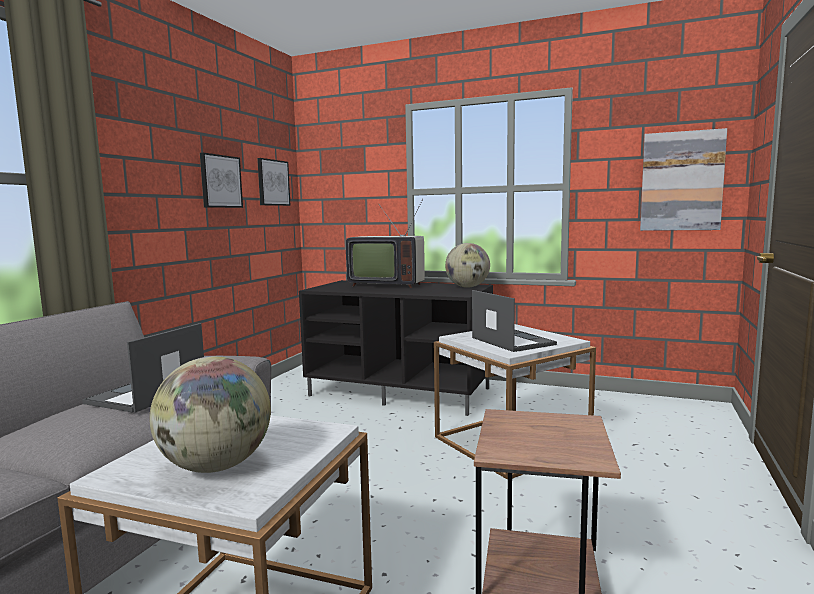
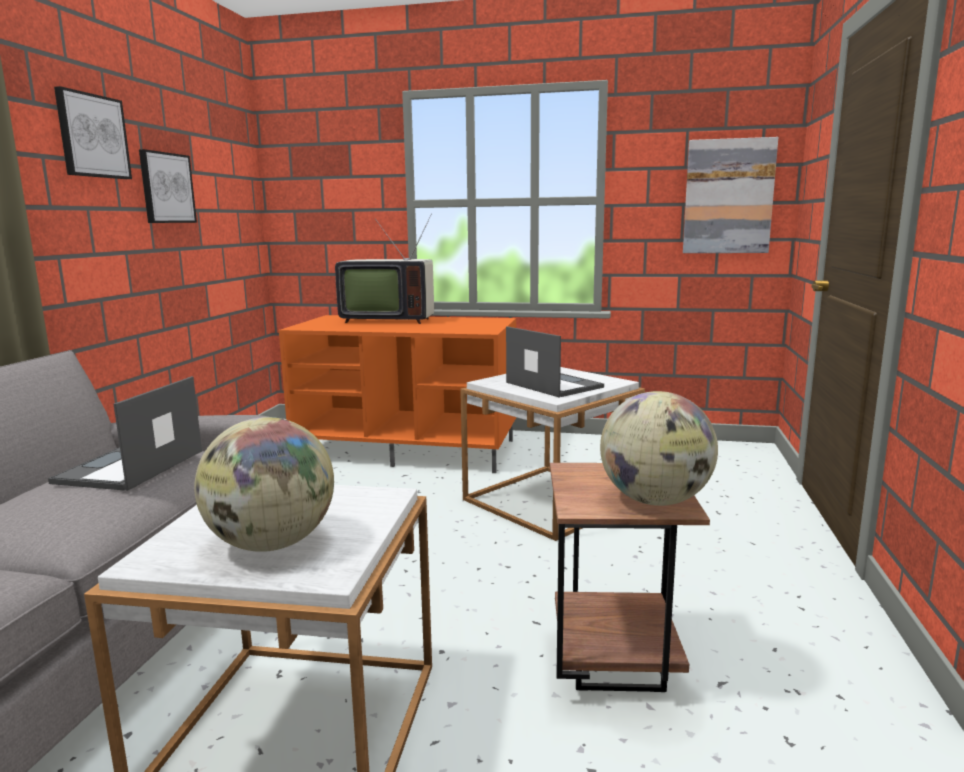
camera: 10 degrees left, 5 degrees up
(272, 182) = (230, 189): picture -> picture (92, 136)
(401, 392) = (409, 449): black tv stand -> orange tv stand
(467, 287) = (488, 321): globe -> globe (655, 501)

